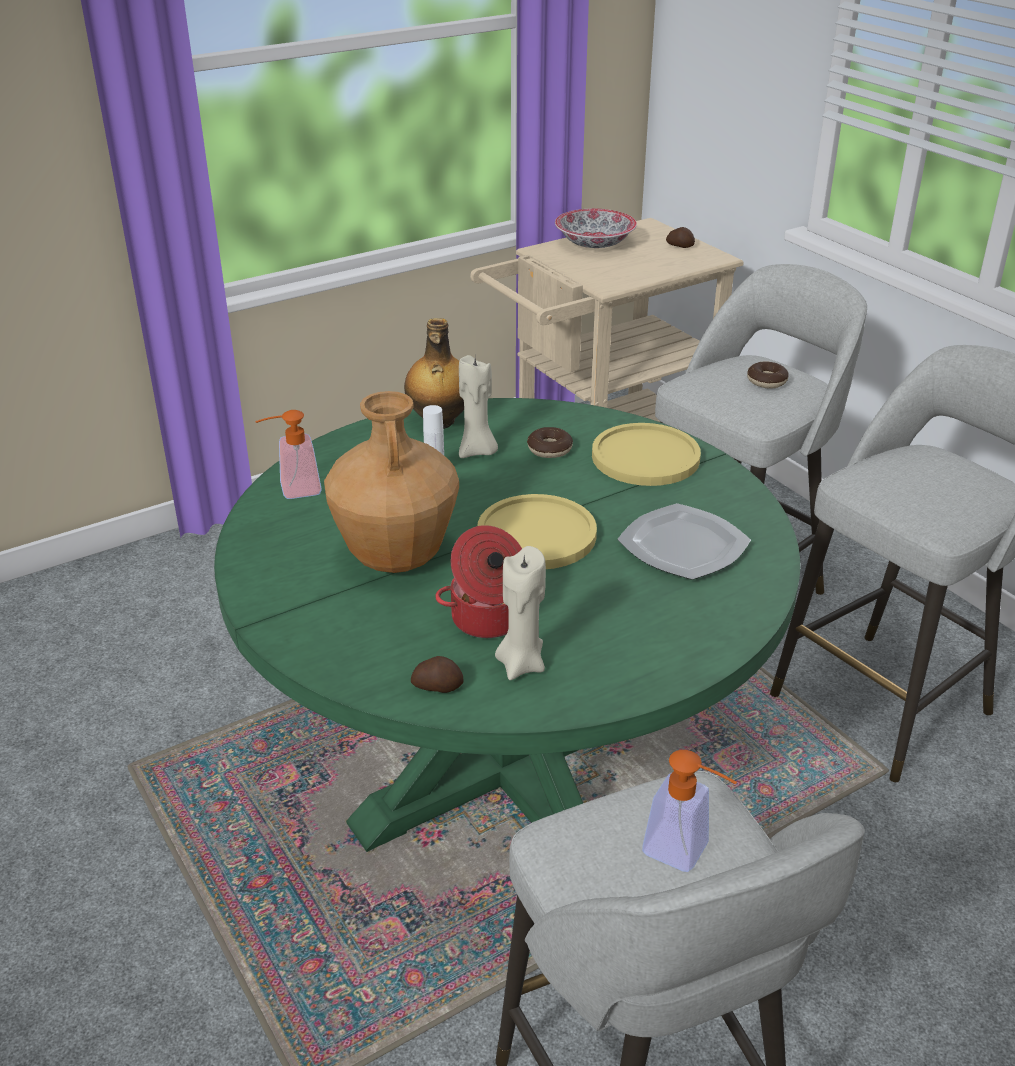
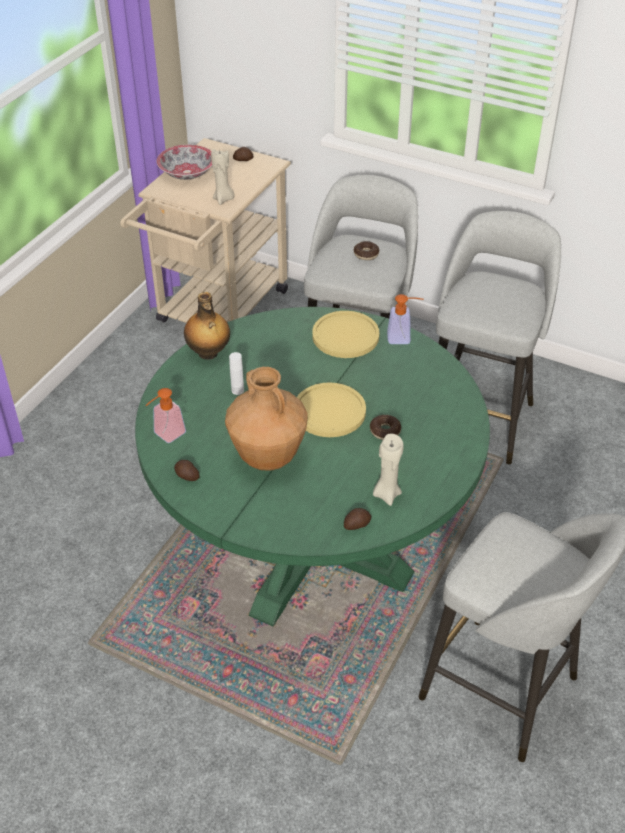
camera: 30 degrees left, 10 degrees up
(269, 542) = (186, 476): none -> potato
(477, 452) = (249, 367): beige candle -> beige candle (223, 199)
(488, 619) = (348, 475): cooking pot -> none
(549, 449) = (289, 350): donut -> donut (385, 431)
(682, 546) = (408, 389): plate -> none
(686, 852) = (529, 557): soap dispenser -> soap dispenser (403, 338)

